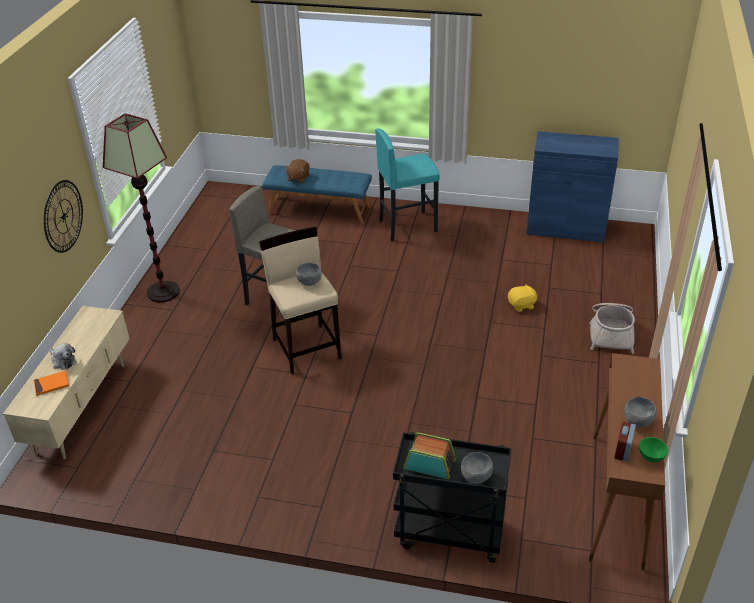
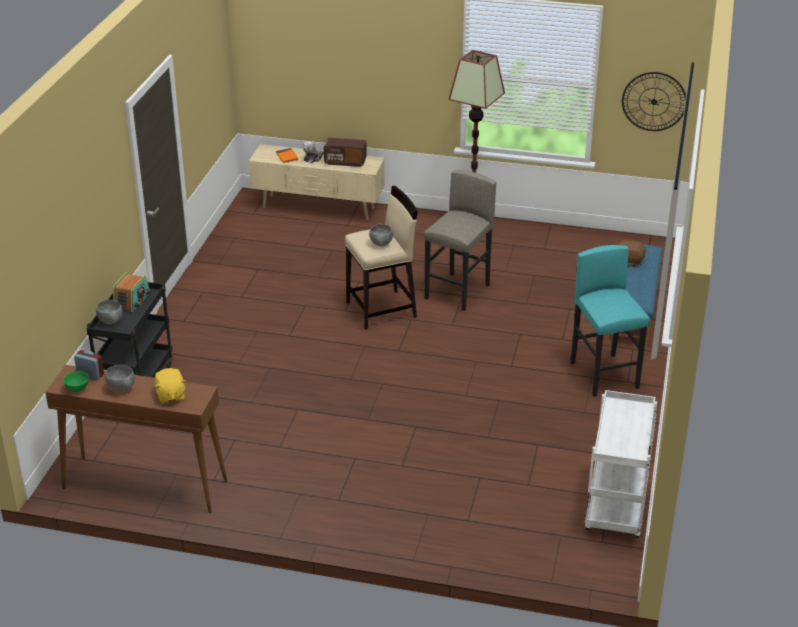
camera: 90 degrees right, 5 degrees down
(63, 216) = (402, 83): wall clock -> wall clock (654, 101)
(83, 334) = (345, 162): none -> radio
(521, 305) = (445, 452): yellow plush toy -> yellow plush toy (170, 396)
(566, 227) = (616, 508): blue cabinet -> white cart
(611, 333) = (389, 517): basket -> none

